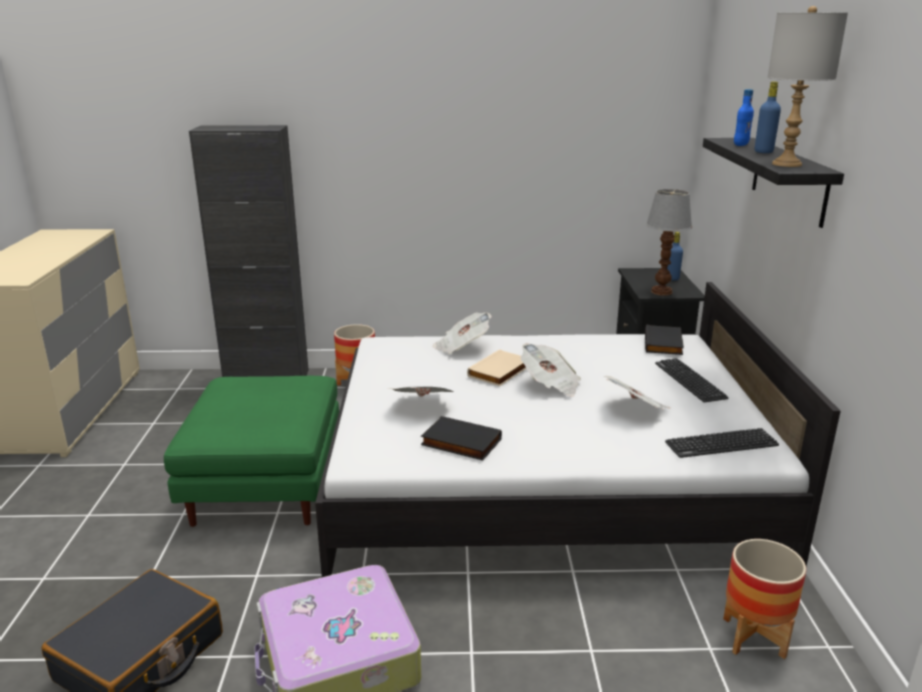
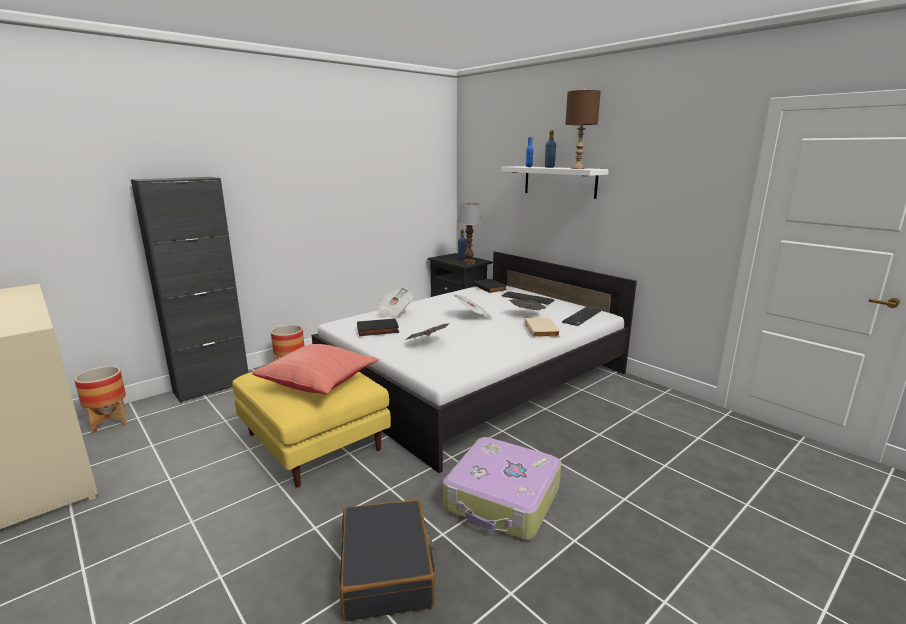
camera: 40 degrees left, 5 degrees down
(253, 416) = (319, 383): none -> red pillow
(266, 484) = (315, 442): green ottoman -> yellow ottoman
(460, 443) = (478, 351): black book -> black book (377, 330)
(500, 372) = (437, 317): beige book -> beige book (542, 330)
(754, 637) = (641, 400): planter -> planter (110, 422)
(787, 164) = (578, 168): grey table lamp -> brown table lamp
(789, 180) = (559, 181): black shelf -> white shelf

